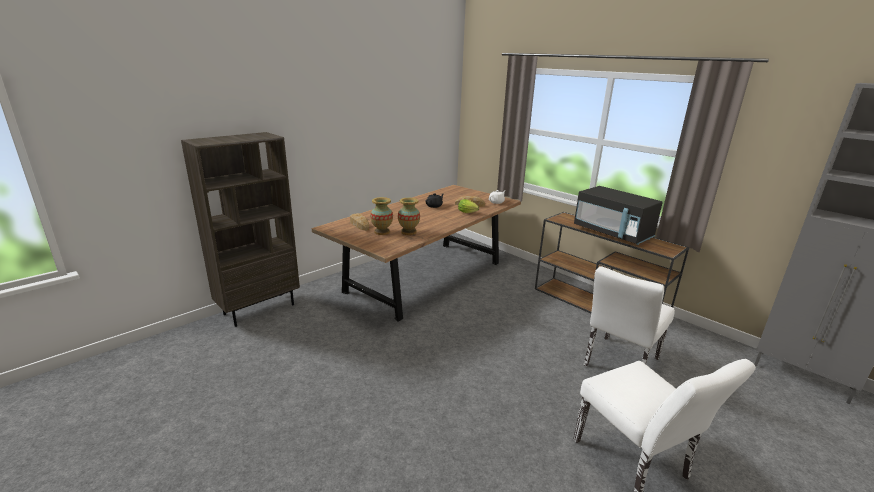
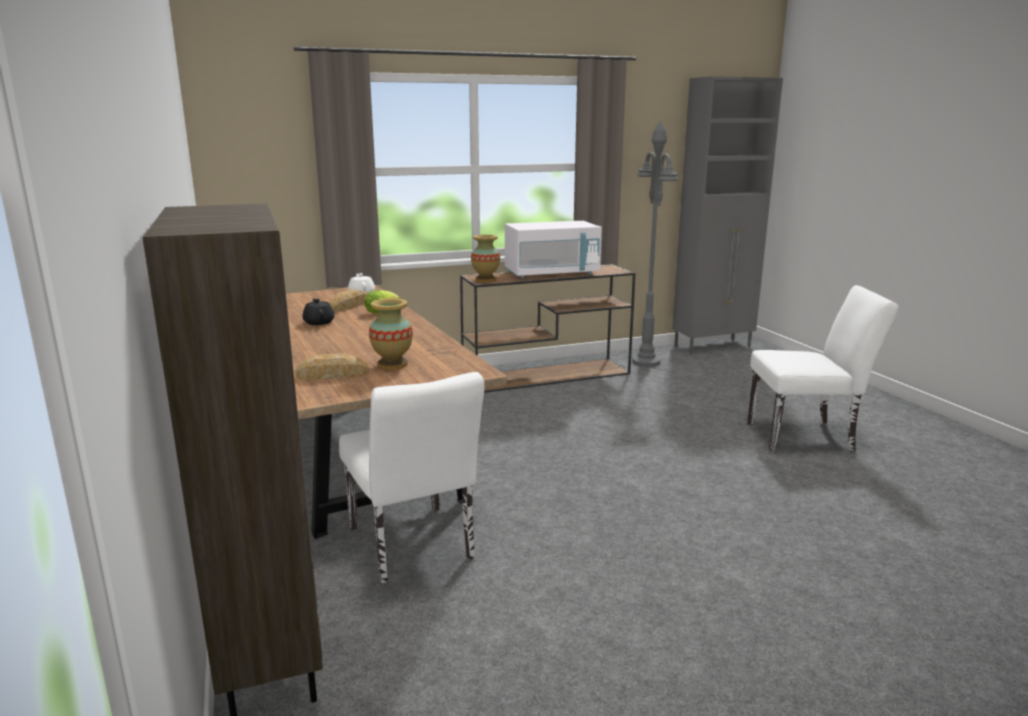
camera: 65 degrees left, 5 degrees down
(408, 232) = (416, 350): vase -> vase (486, 280)
(612, 233) = (552, 274): black microwave -> white microwave
(618, 364) = (662, 399): white chair -> white chair (414, 548)
(691, 343) = (645, 362): none -> grey floor lamp

